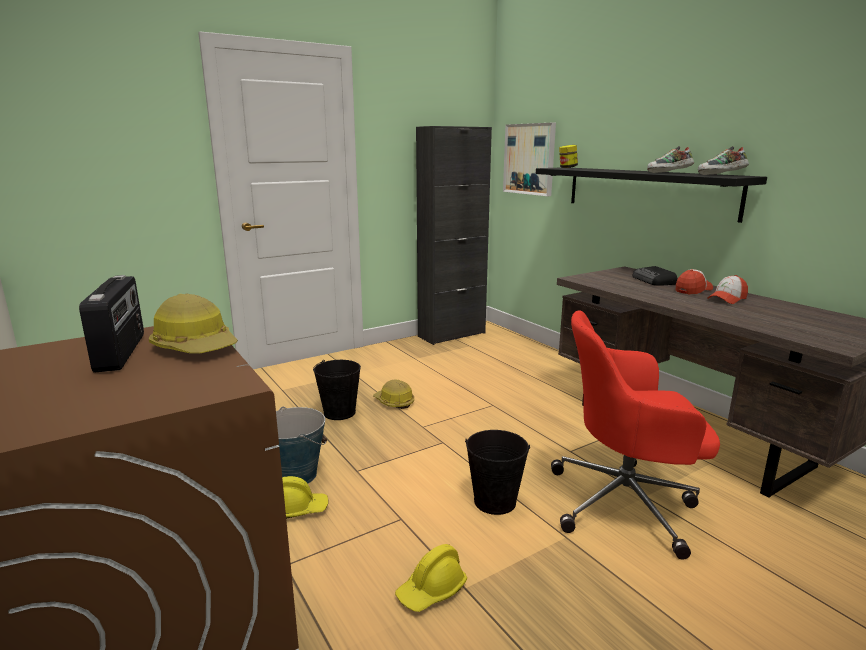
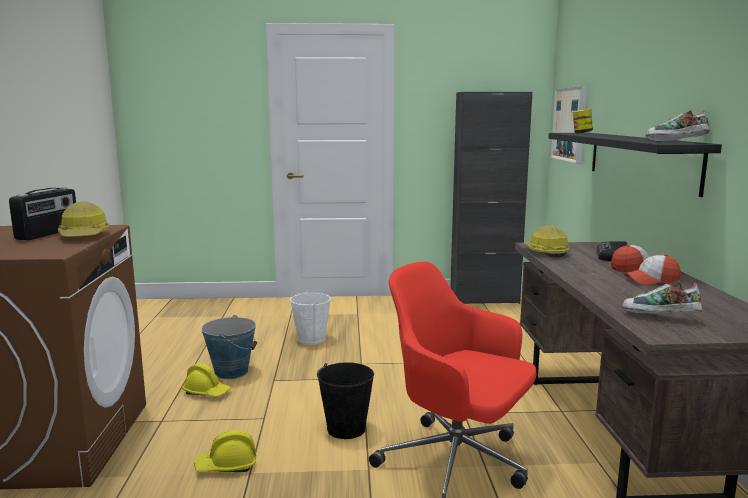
camera: 30 degrees right, 5 degrees down
(339, 412) = (311, 339): black bucket -> white bucket
(394, 402) = (362, 341): hard hat -> hard hat (545, 252)
(669, 173) = (638, 139): shoe -> shoe (659, 318)

